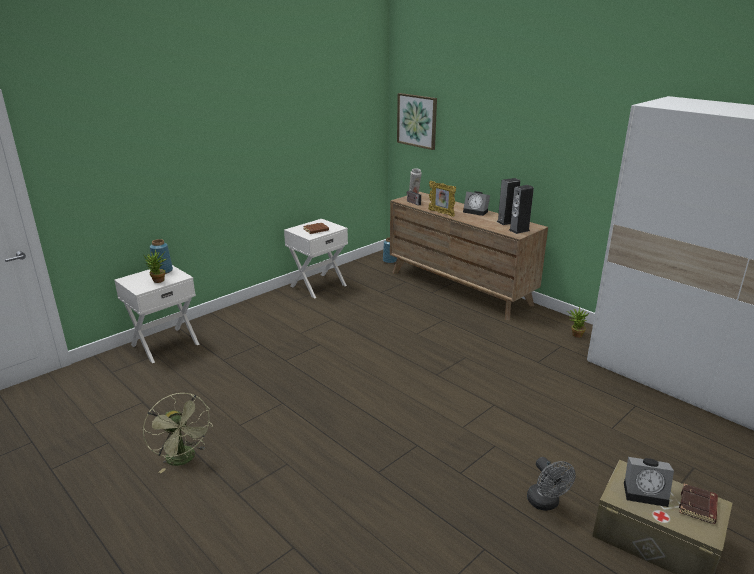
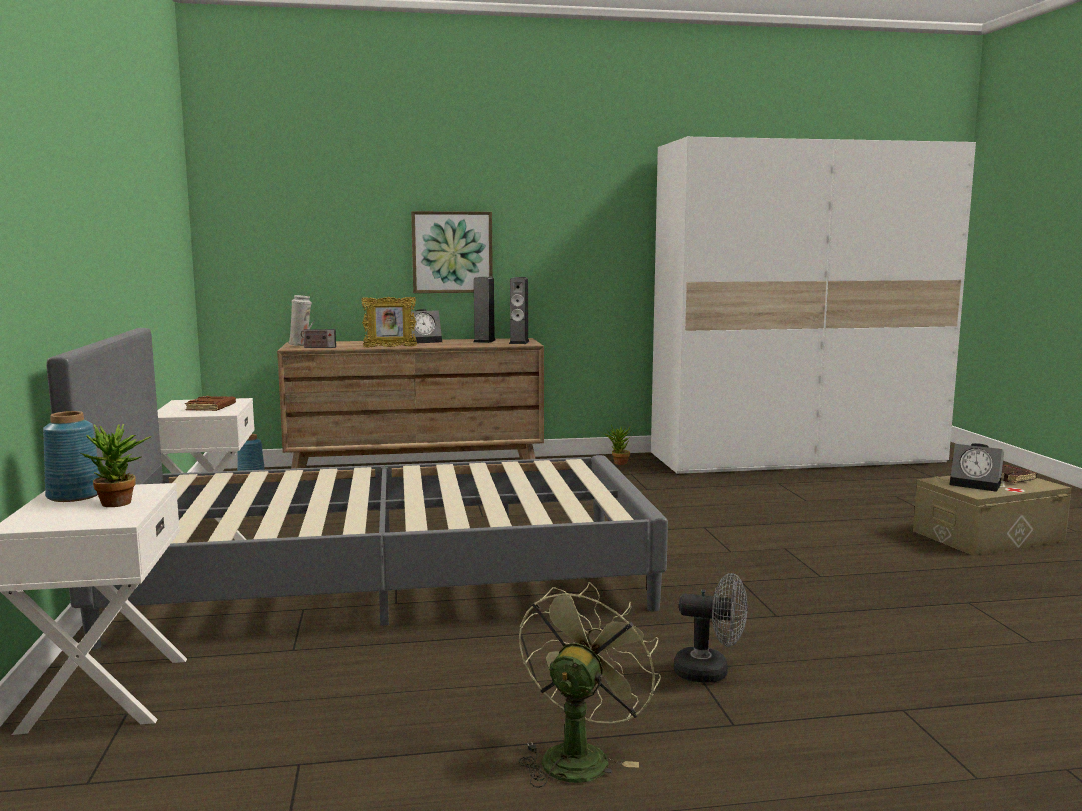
camera: 55 degrees left, 15 degrees down
(184, 459) = (579, 755): green fan -> green fan turned 60 degrees counterclockwise
(306, 347) = (385, 580): none -> grey bed
(417, 120) = (264, 224): picture -> picture (452, 252)
(546, 503) = (908, 557): grey fan -> grey fan (710, 672)
(646, 492) = (977, 484): alarm clock -> alarm clock turned 75 degrees clockwise

